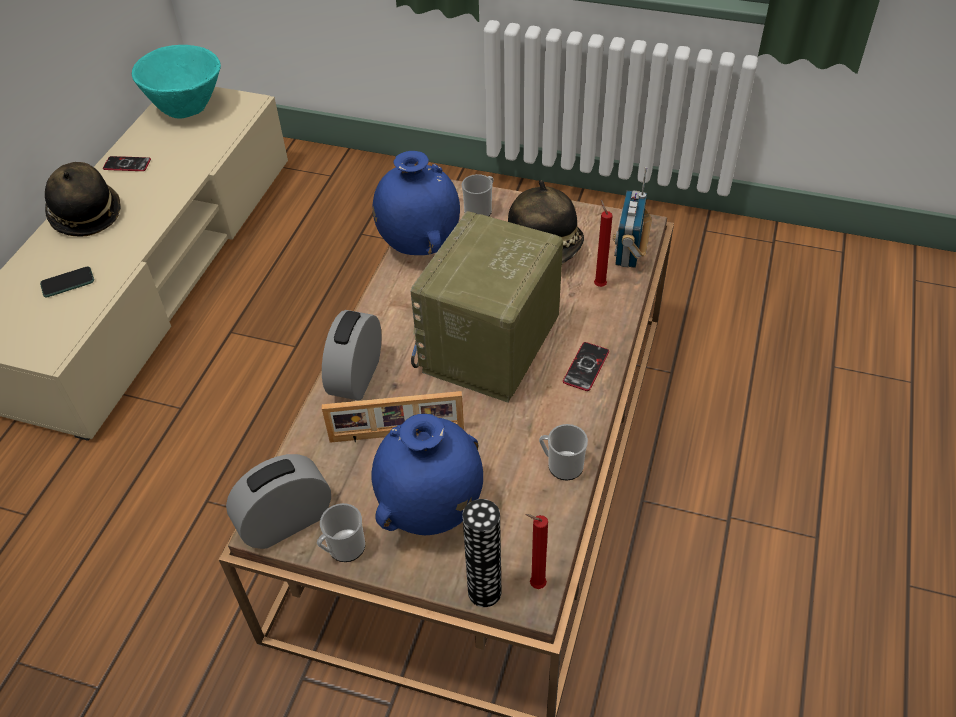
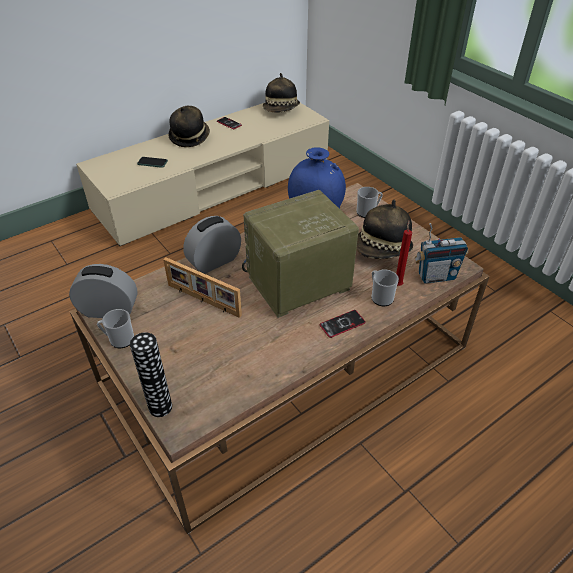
camera: 35 degrees right, 5 degrees down
(188, 108) = (281, 110): turquoise bowl -> hat
(431, 510) = (179, 348): blue vase -> none
(535, 585) = (189, 422): red candle -> none
(561, 465) = (271, 368): mug -> mug (380, 297)
(629, 253) = (436, 276): radio -> radio turned 150 degrees counterclockwise

